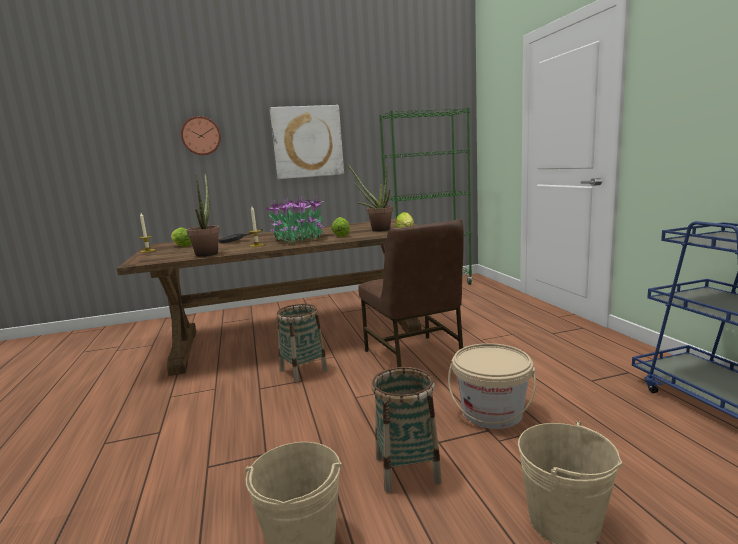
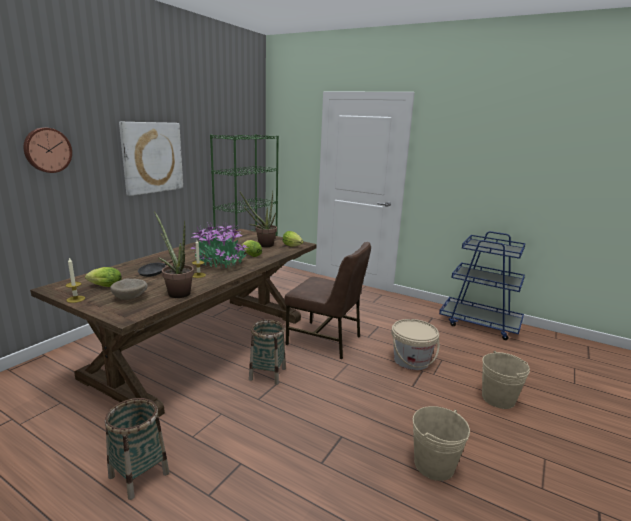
camera: 45 degrees left, 5 degrees up
(174, 253) = (131, 298): none -> beige bowl
(407, 469) = (420, 406): basket -> basket (139, 475)

